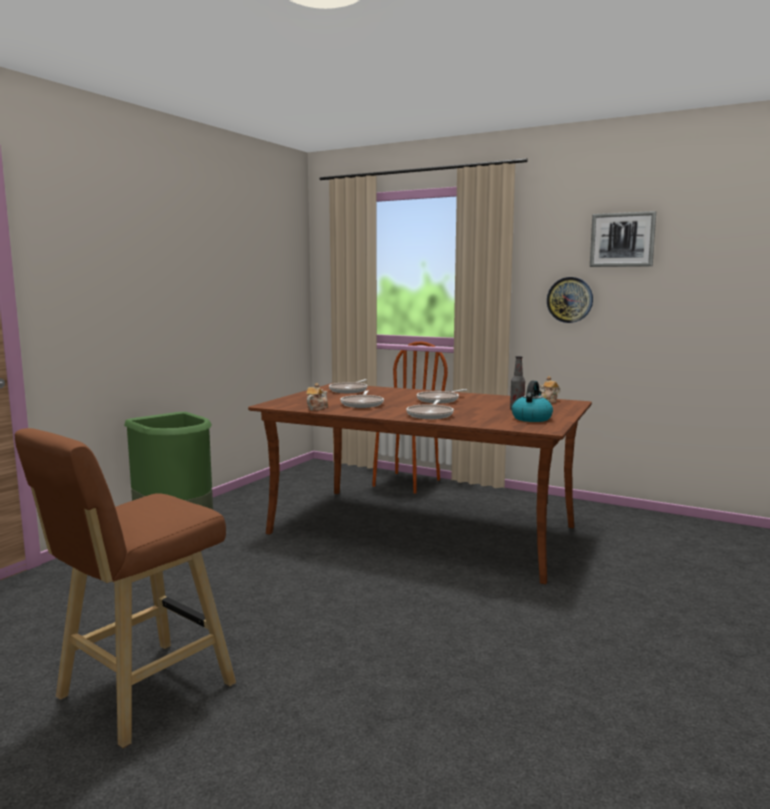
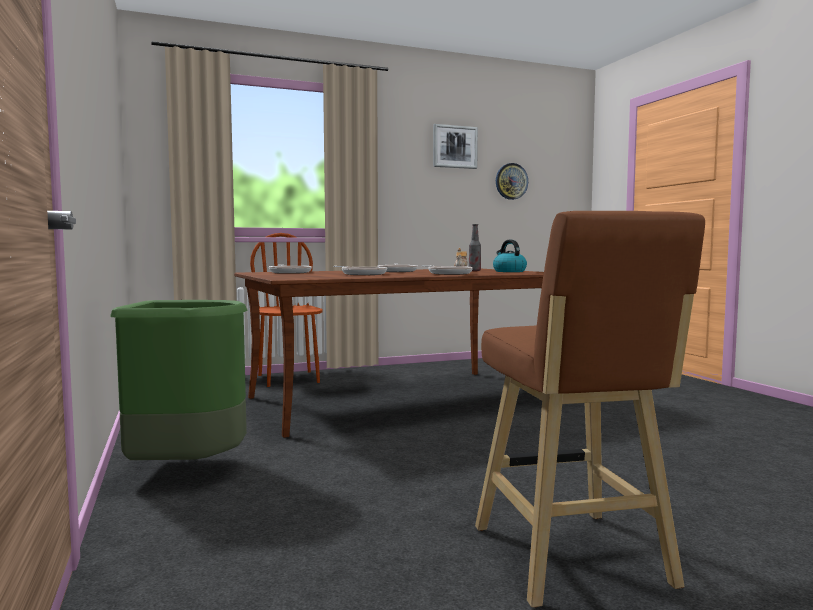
camera: 50 degrees left, 5 degrees down
(316, 408) = (345, 276): teapot -> none
(570, 300) = (418, 193): wall clock -> wall clock (511, 181)

